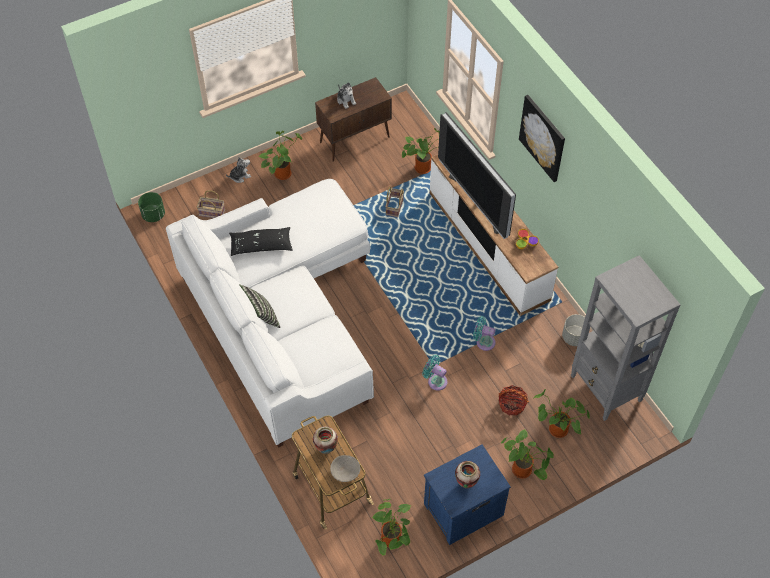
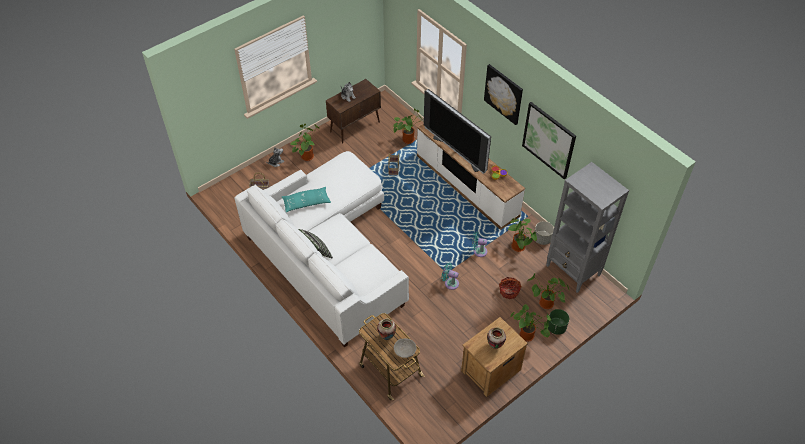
camera: 10 degrees left, 5 degrees down
(153, 215) = (216, 197): green planter -> green planter (556, 327)
(261, 245) = (306, 203): black pillow -> turquoise pillow
(392, 540) = (444, 400): potted plant -> potted plant (519, 248)
(462, 509) = (490, 370): blue nightstand -> brown nightstand
(592, 212) = (549, 140): none -> picture

